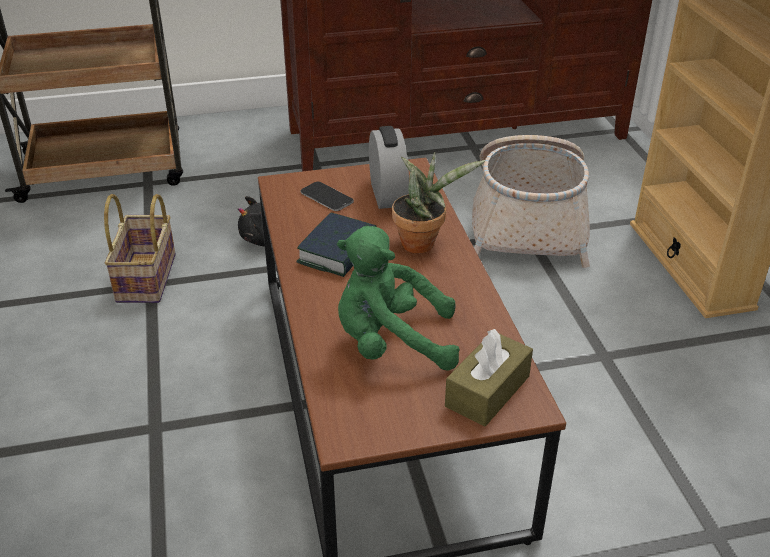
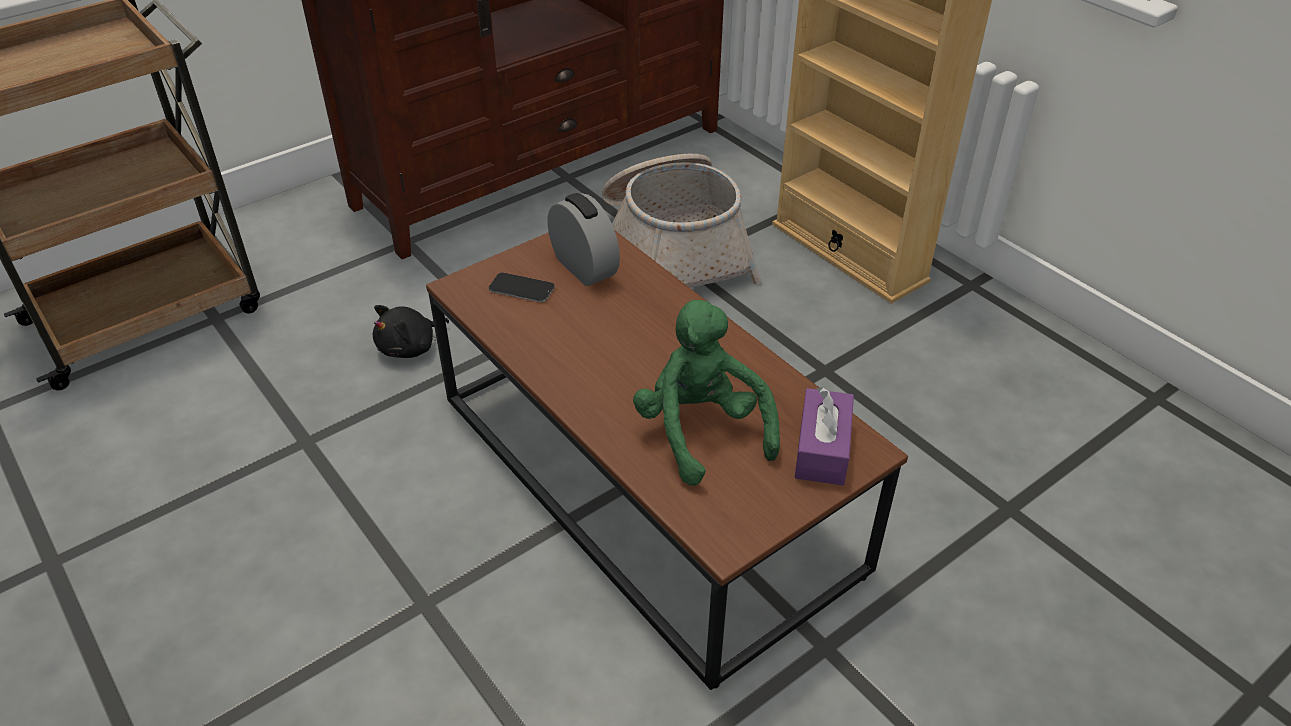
camera: 25 degrees left, 5 degrees up
(148, 279) = (298, 437): basket -> none
(338, 251) = (578, 347): book -> none
(391, 343) = (701, 431): green plush toy -> green plush toy turned 90 degrees clockwise
(422, 243) = (656, 312): potted plant -> none
(487, 391) = (822, 449): brown tissue box -> purple tissue box

